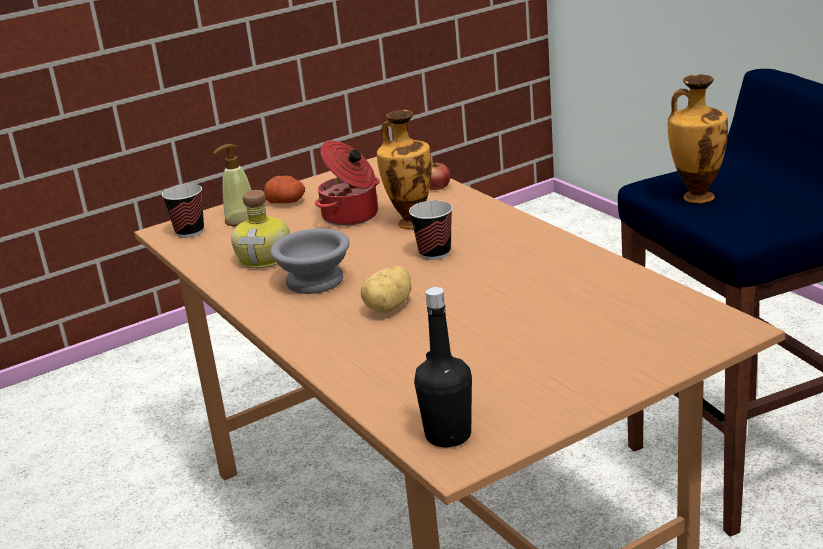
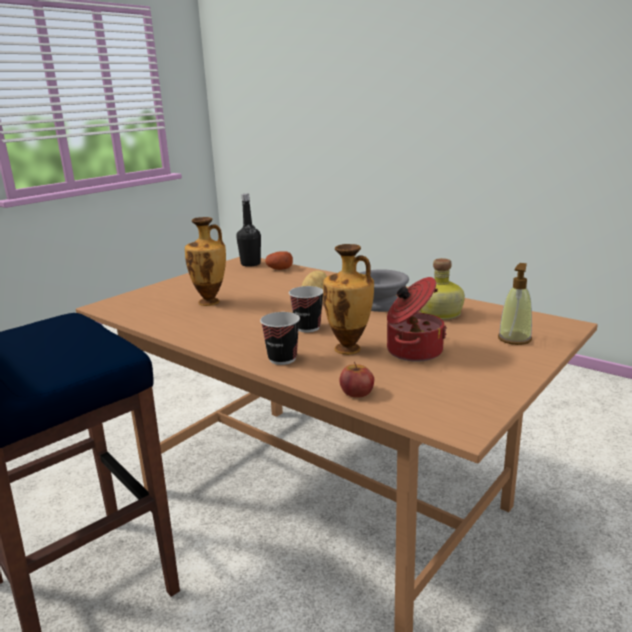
camera: 160 degrees right, 5 degrees down
(190, 232) = (542, 326): cup -> cup (282, 359)
(287, 202) = (501, 360): potato -> potato (279, 269)
(696, 197) = (82, 343): vase -> vase (210, 302)

